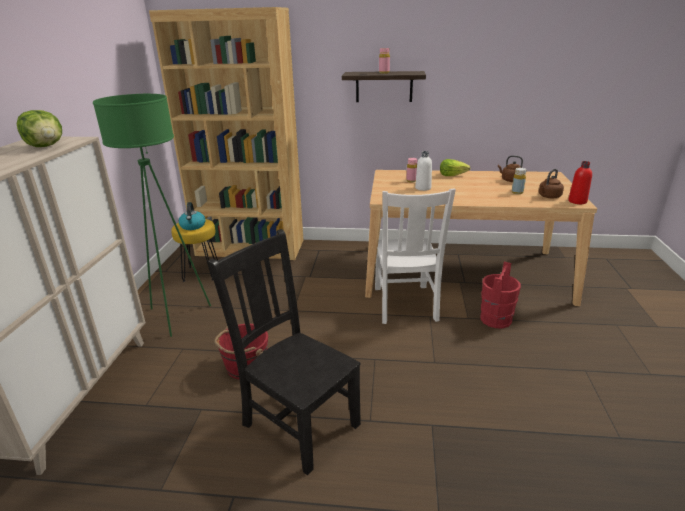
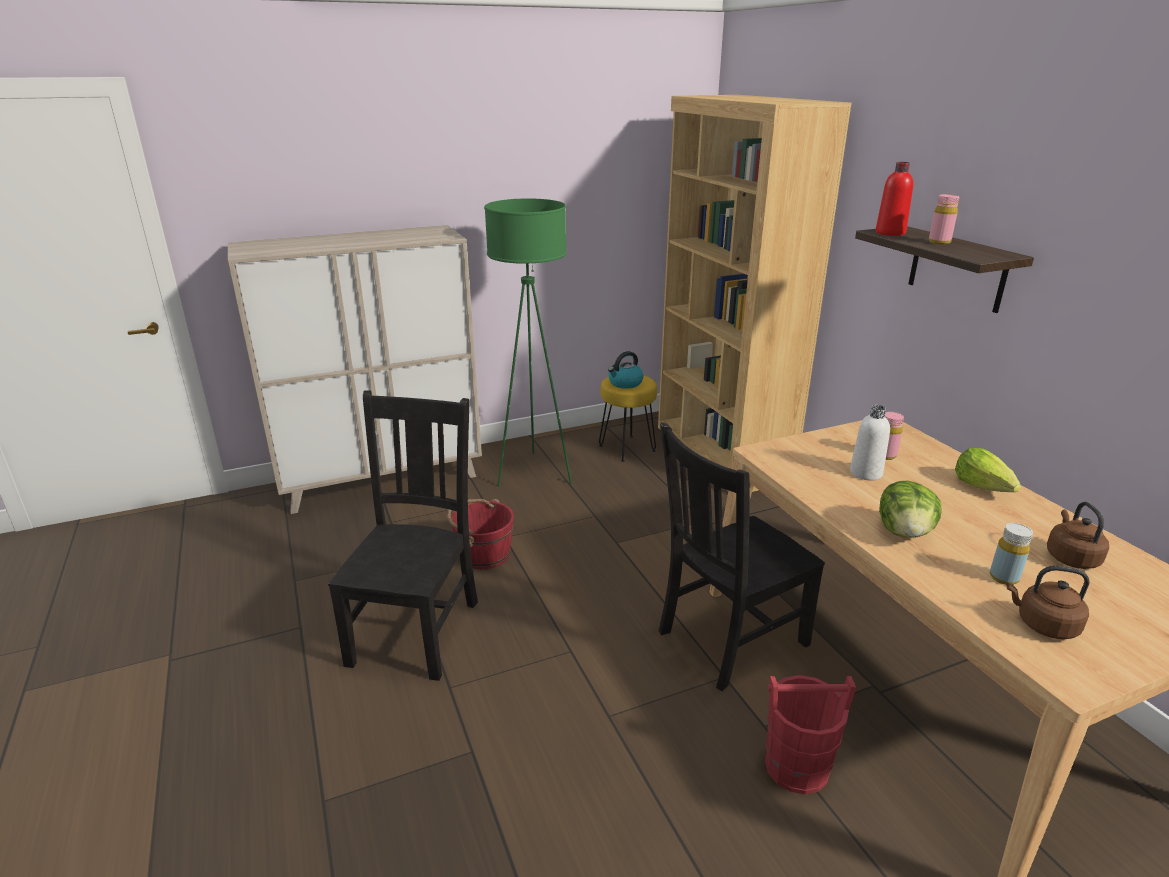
camera: 60 degrees right, 0 degrees up
(46, 146) = (415, 237): lettuce -> lettuce (905, 532)
(405, 305) = (728, 639): white chair -> black chair
(577, 201) = (1077, 674): red bottle -> red bottle (890, 233)

